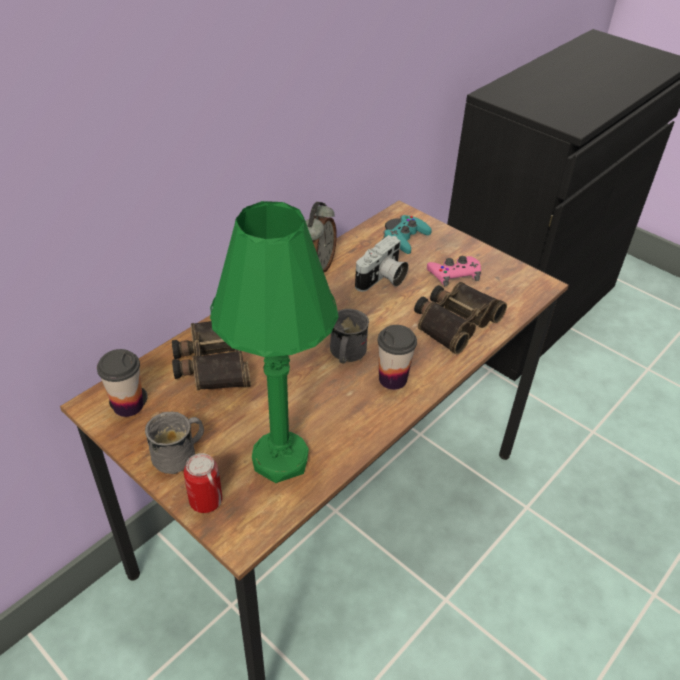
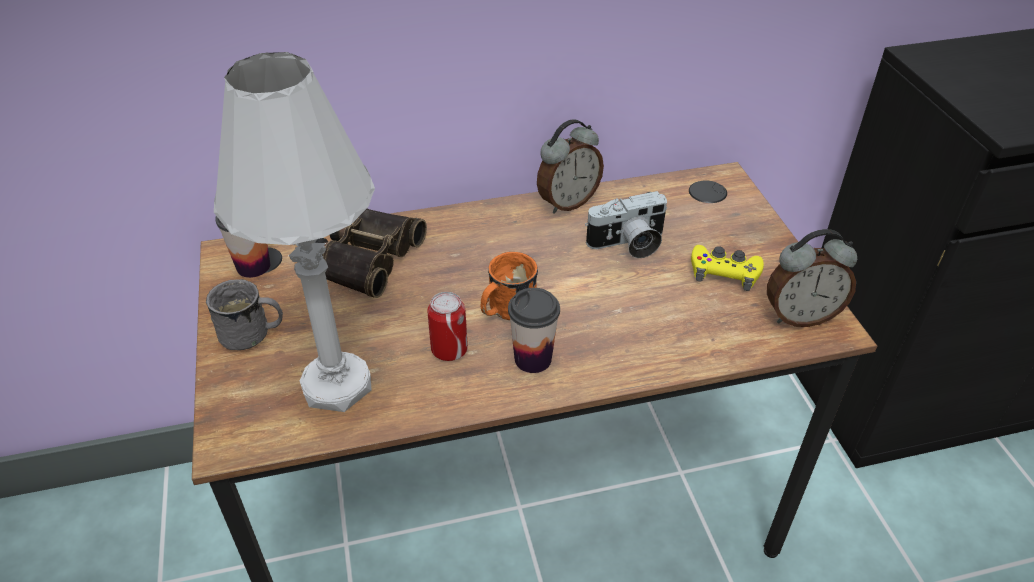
camera: 35 degrees right, 0 degrees up
(206, 501) = (232, 390): can -> can (449, 350)
(280, 459) = (337, 386): green table lamp -> white table lamp
(346, 355) = (506, 310): grey mug -> orange mug
(406, 238) = (702, 208): turquoise game controller -> none
(454, 274) = (724, 272): pink game controller -> yellow game controller
(454, 321) = (671, 326): binoculars -> none
(517, 284) = (800, 316): none -> alarm clock

